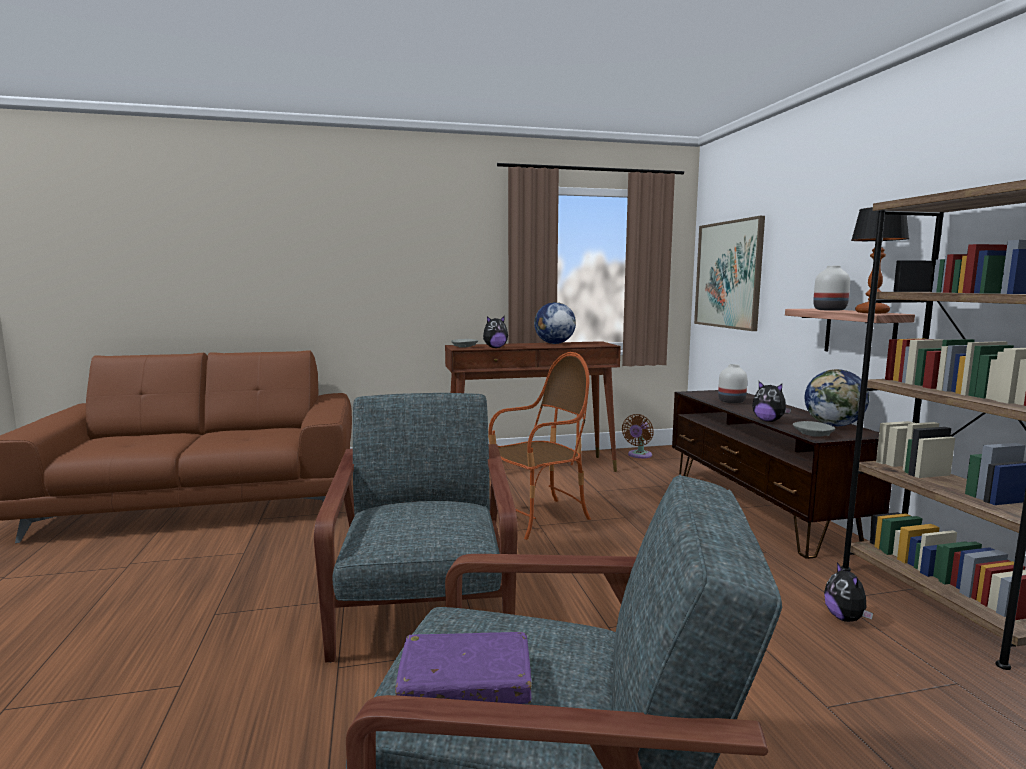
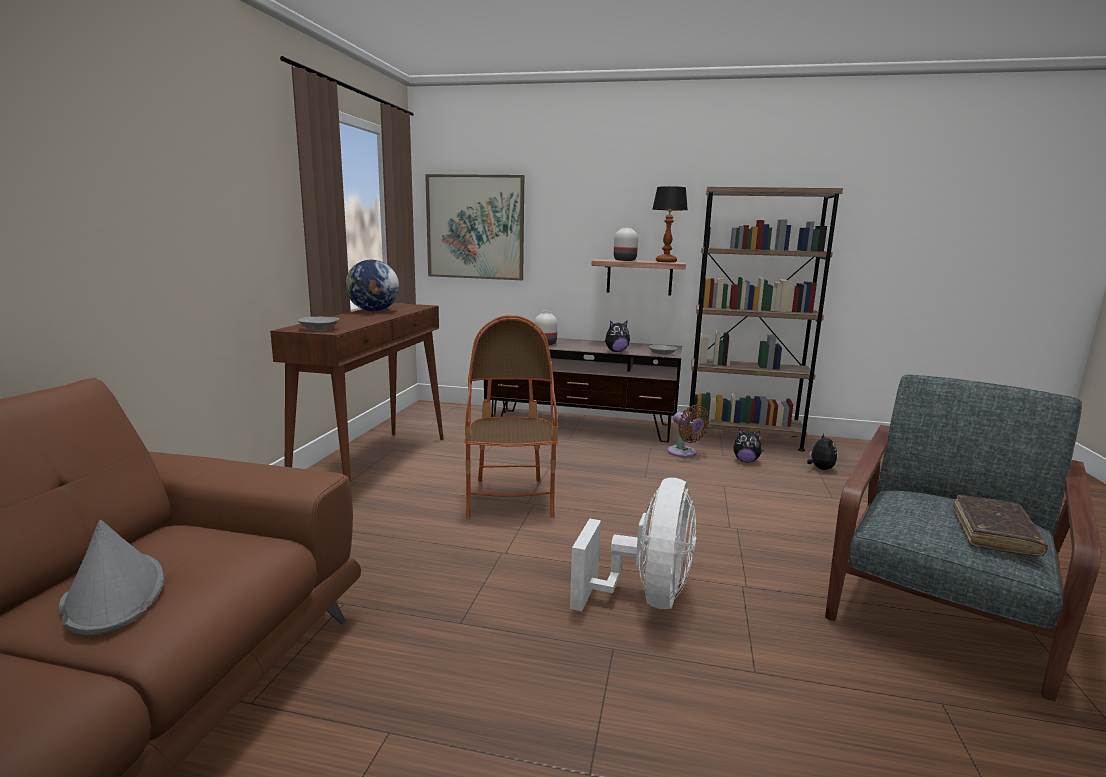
camera: 65 degrees left, 5 degrees up
(229, 435) = (114, 594): none -> grey hat
(424, 601) = (646, 597): grey armchair -> white fan
(465, 684) = (994, 534): purple book -> brown book
(495, 348) = (359, 324): plush toy -> plush toy (820, 468)
(639, 455) = (417, 420): brown fan -> brown fan (684, 453)
(834, 425) = (643, 346): globe -> none

